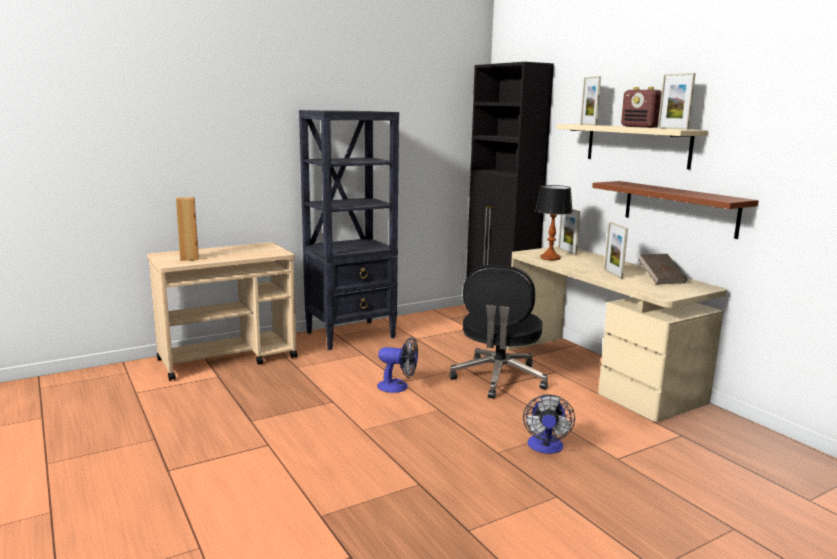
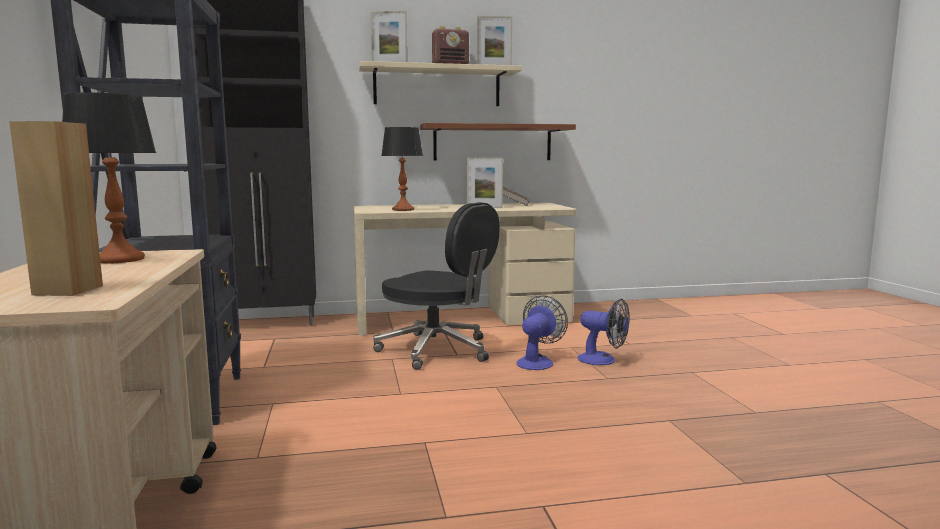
camera: 70 degrees left, 5 degrees down
(257, 251) = (121, 259): none -> table lamp
(398, 387) = (412, 397): fan -> fan (537, 361)
(567, 251) = (384, 206): picture frame -> none

